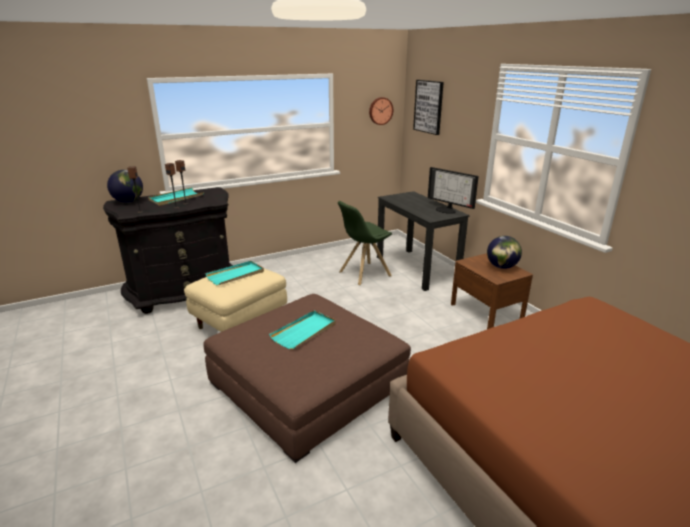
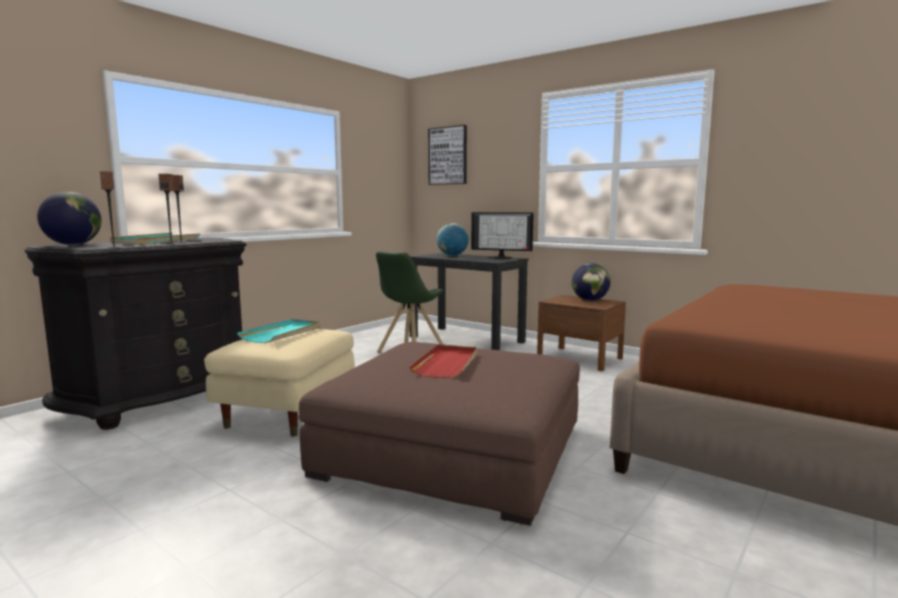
camera: 25 degrees left, 15 degrees down
(304, 331) = (447, 364): turquoise tray -> red tray
(380, 111) = (388, 164): wall clock -> none
(413, 200) = (452, 255): none -> globe

